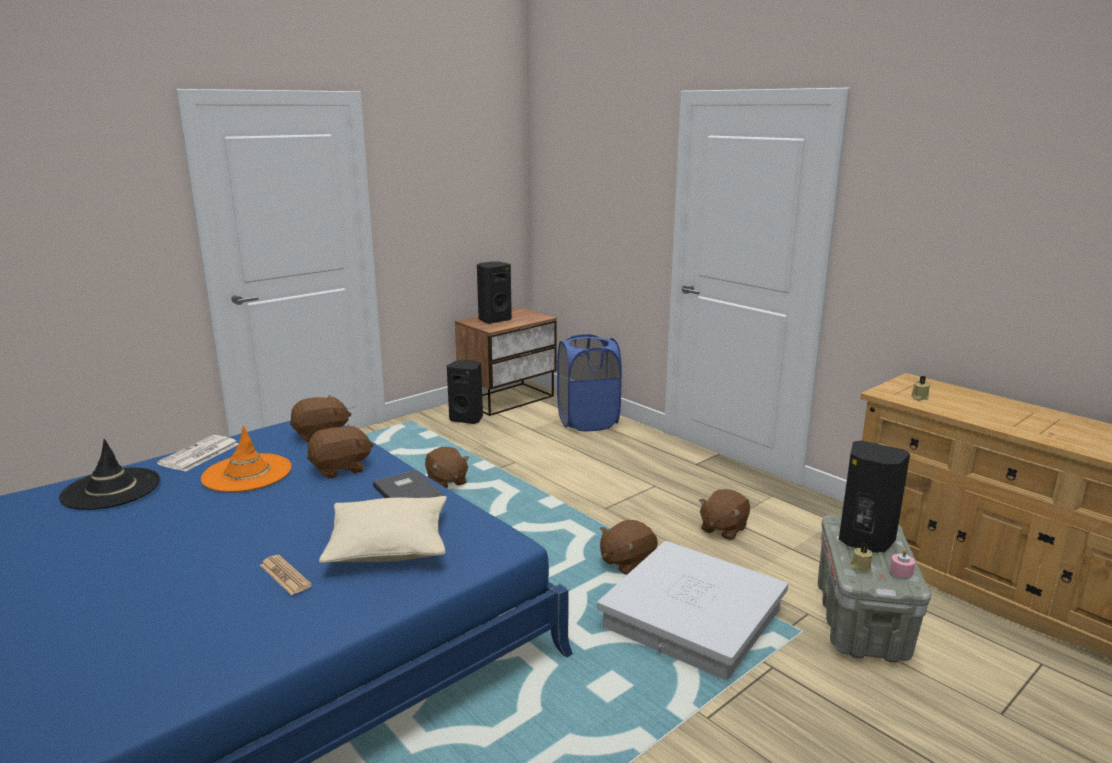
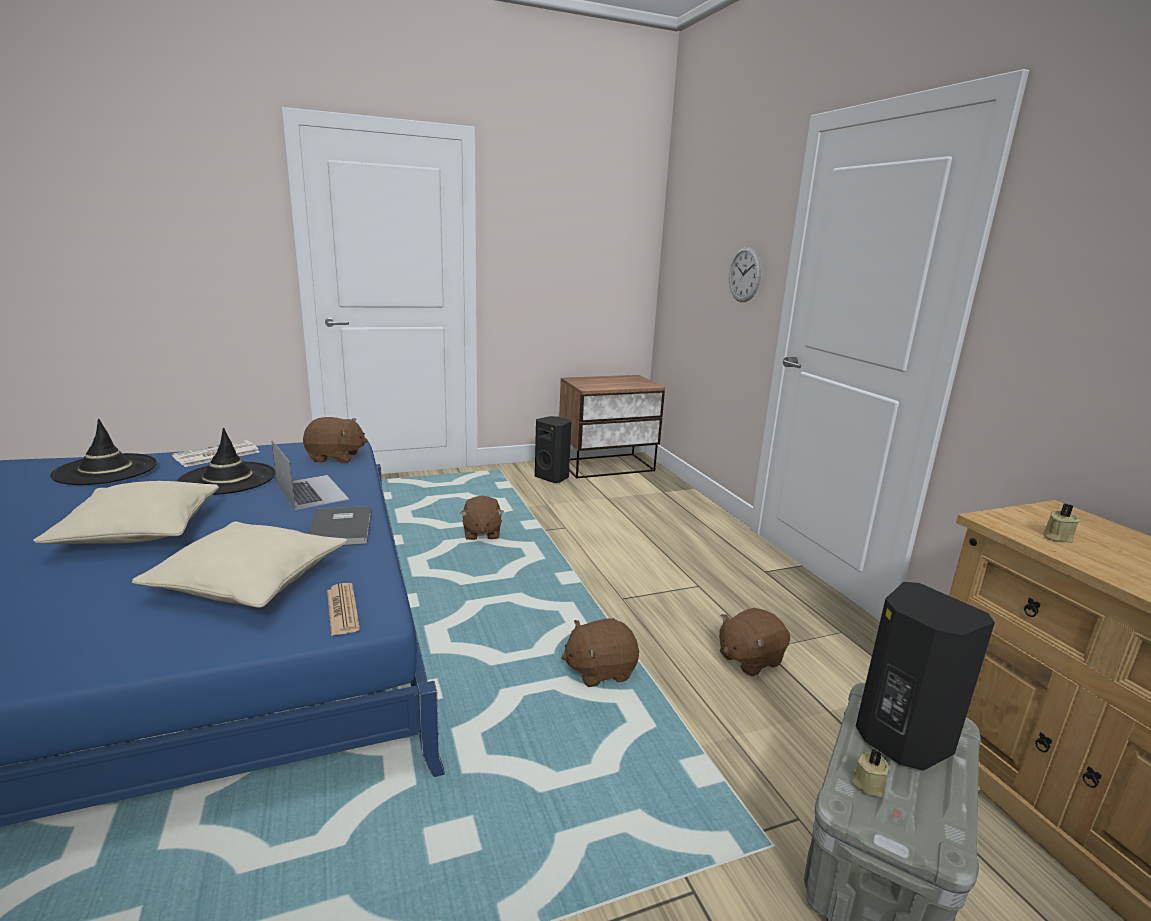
camera: 20 degrees right, 0 degrees up
(238, 531) = (140, 531): none -> beige pillow
(247, 473) = (227, 479): orange hat -> black hat
(285, 575) = (110, 589): newspaper -> newspaper (342, 610)
(340, 469) = (311, 491): brown plush toy -> laptop
(494, 320) = (599, 381): black speaker -> none
(588, 421) = (672, 502): blue laundry basket -> none
(630, 215) = (744, 274): none -> wall clock
(693, 619) = (630, 774): white storage box -> none
(901, 571) = (936, 815): pink candle -> none

